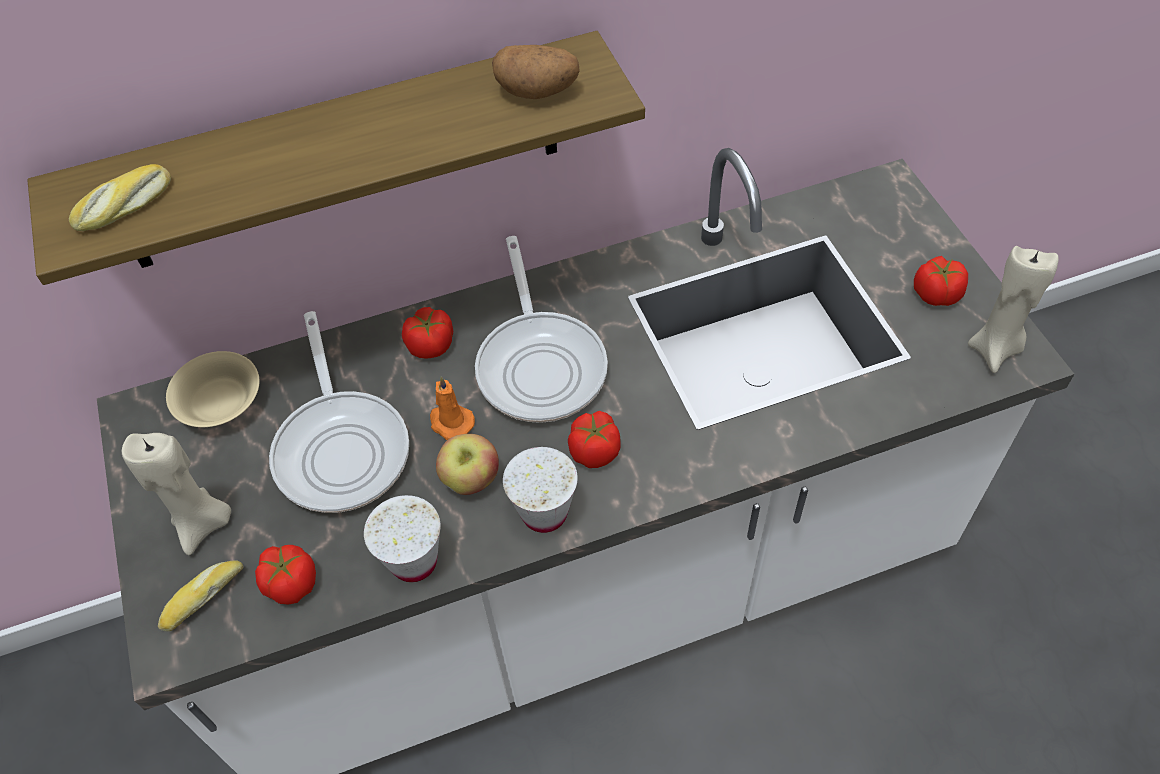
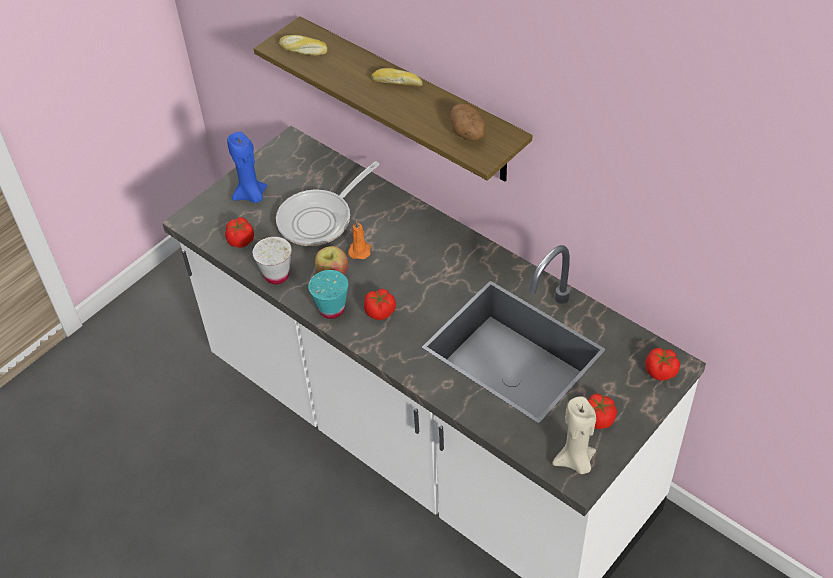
camera: 60 degrees right, 5 degrees down
(202, 597) = (217, 216): bread -> bread (397, 82)
(203, 524) = (251, 196): beige candle -> blue candle
(221, 401) = (316, 165): beige bowl -> none
(431, 345) = (400, 220): tomato -> tomato (661, 371)
(540, 363) = (419, 266): frying pan -> none
(544, 513) = (332, 309): white cup -> turquoise cup

